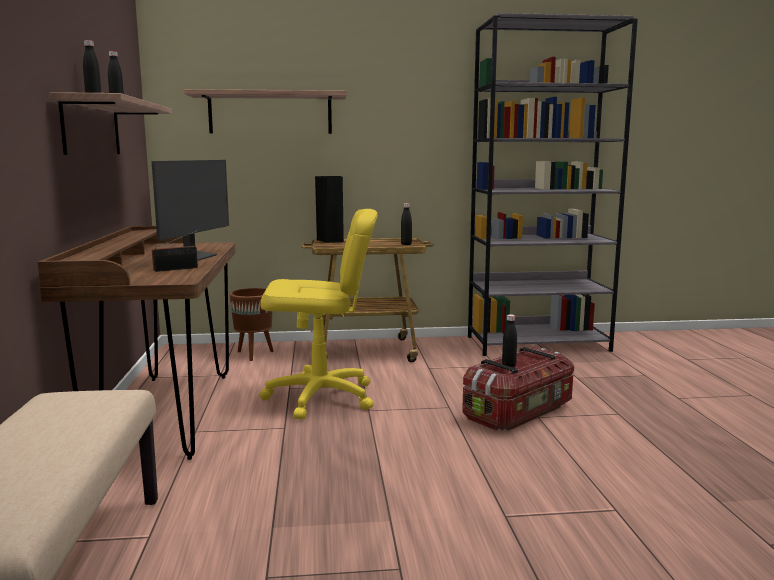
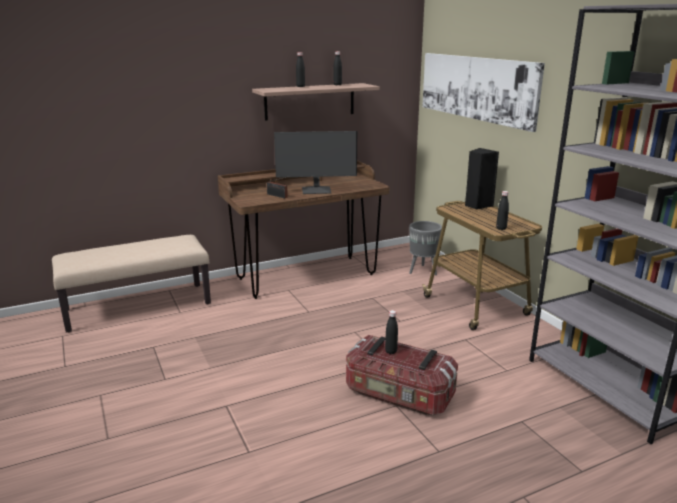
camera: 70 degrees right, 10 degrees up
(254, 354) = (423, 271): brown planter -> grey planter
(270, 113) = (476, 88): shelf -> picture
(321, 397) = (364, 311): yellow office chair -> none

